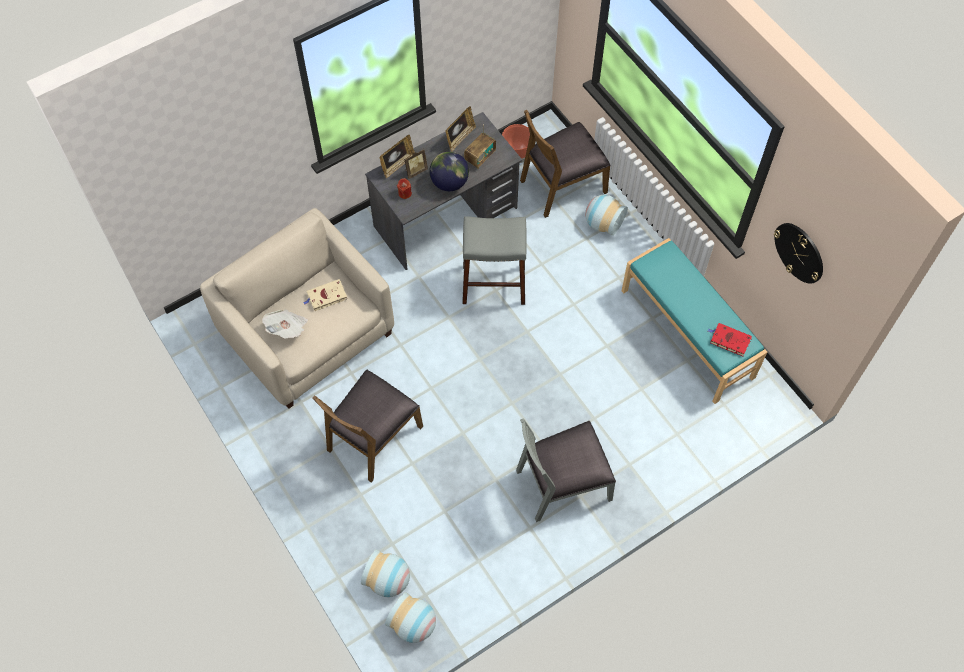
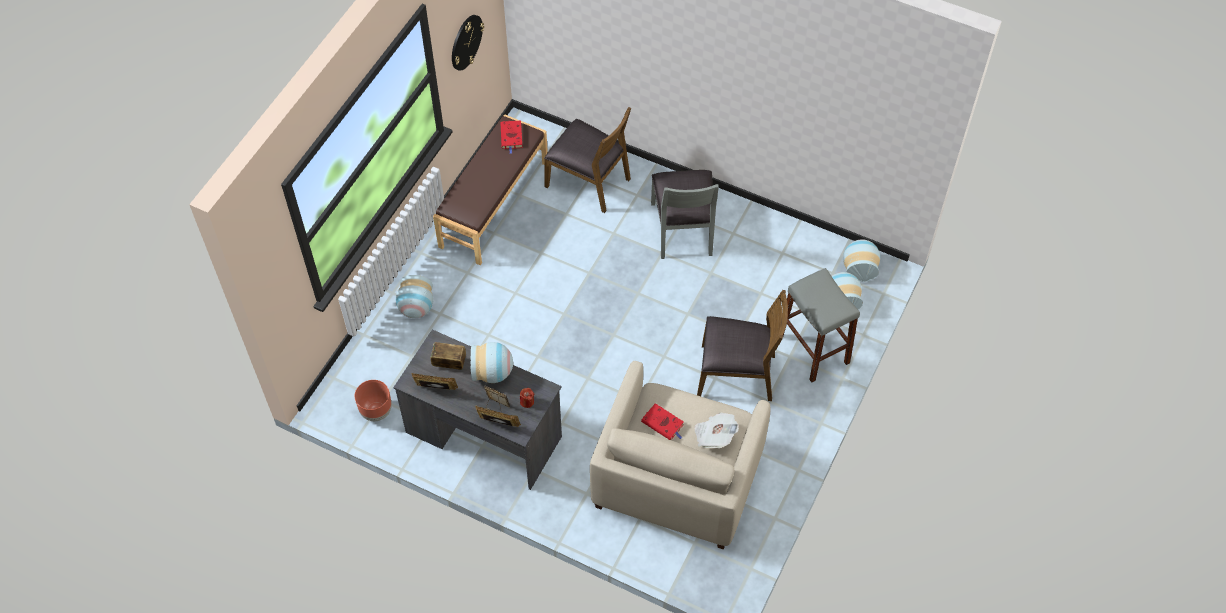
camera: 120 degrees left, 5 degrees down
(326, 297) = (663, 424): beige book -> red book
(449, 182) = (493, 372): globe -> vase
(493, 284) = (533, 360): grey stool -> grey stool (813, 349)
(562, 185) = (391, 358): brown chair -> brown chair (589, 182)
(562, 483) = (683, 229): grey chair -> grey chair turned 45 degrees clockwise
(687, 333) = (493, 204): turquoise bench -> brown bench

